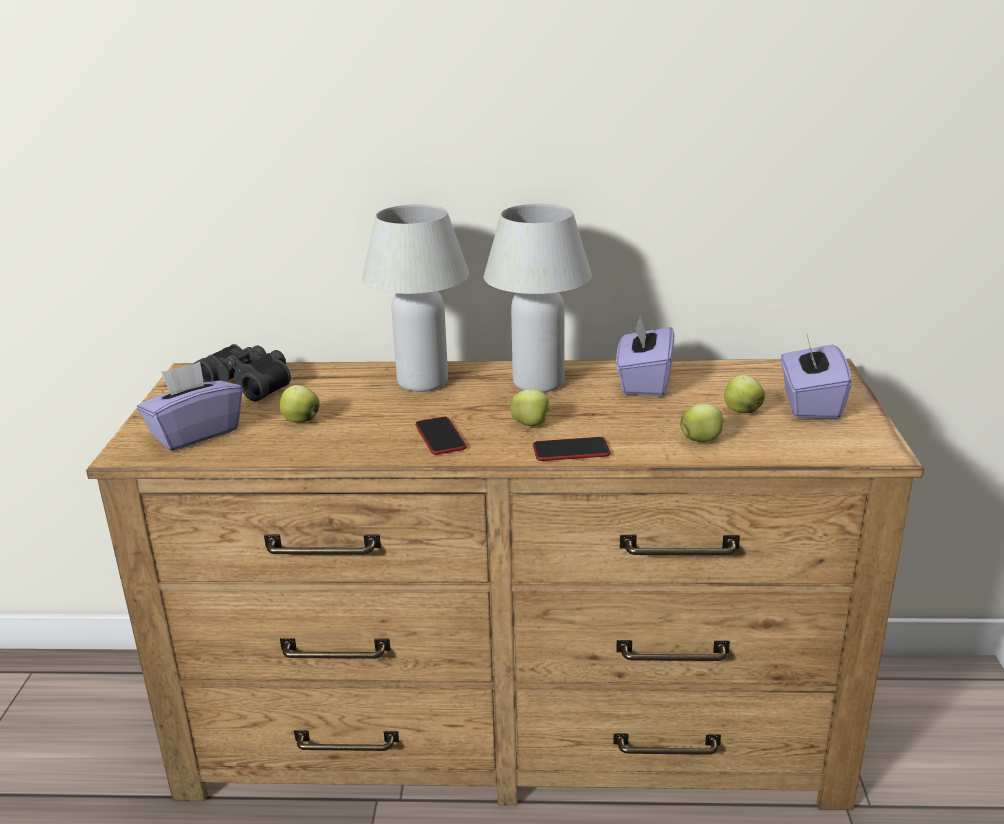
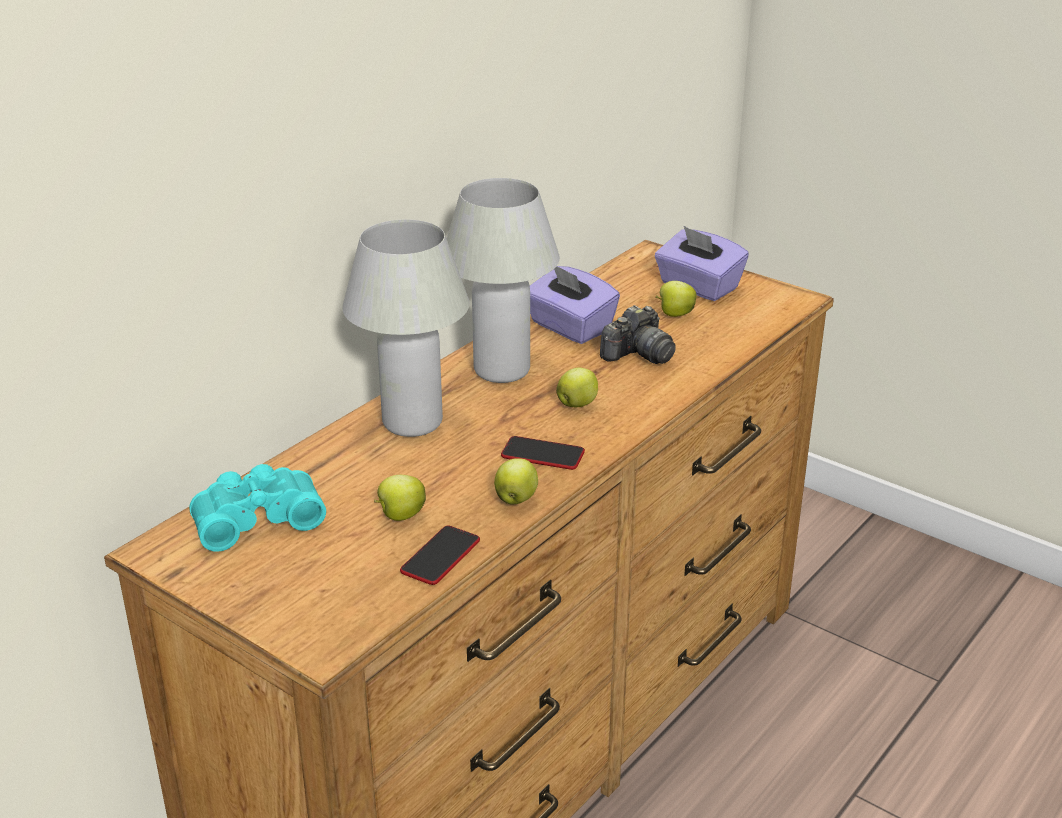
camera: 55 degrees left, 5 degrees up
(195, 433) = (339, 588): purple tissue box -> none
(250, 383) = (256, 518): black binoculars -> turquoise binoculars
(571, 451) = (649, 406): phone -> phone (440, 556)
(647, 419) = (638, 354): none -> camera
(702, 440) = (701, 349): apple -> apple (516, 499)

